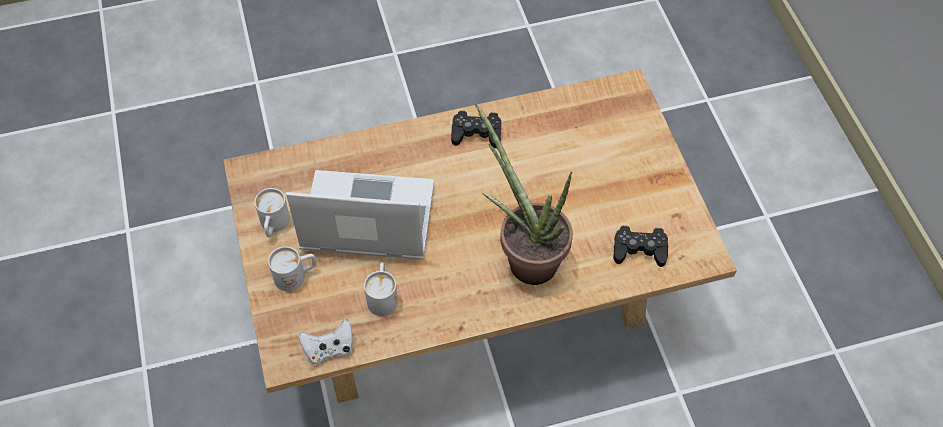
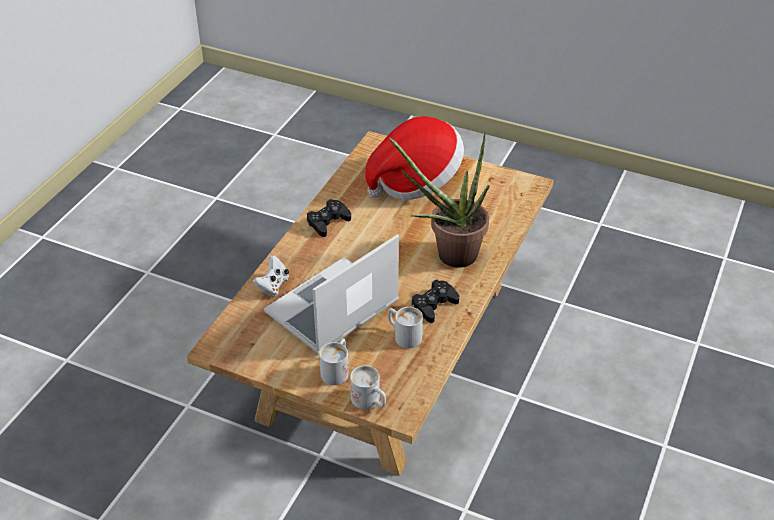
camera: 50 degrees left, 15 degrees down
(274, 225) = (280, 359): white mug -> white mug (370, 402)
(329, 349) = (416, 385): white game controller -> white game controller (273, 285)
(605, 158) = (416, 181): none -> hat
(639, 250) = (497, 206): black game controller -> black game controller (434, 305)

